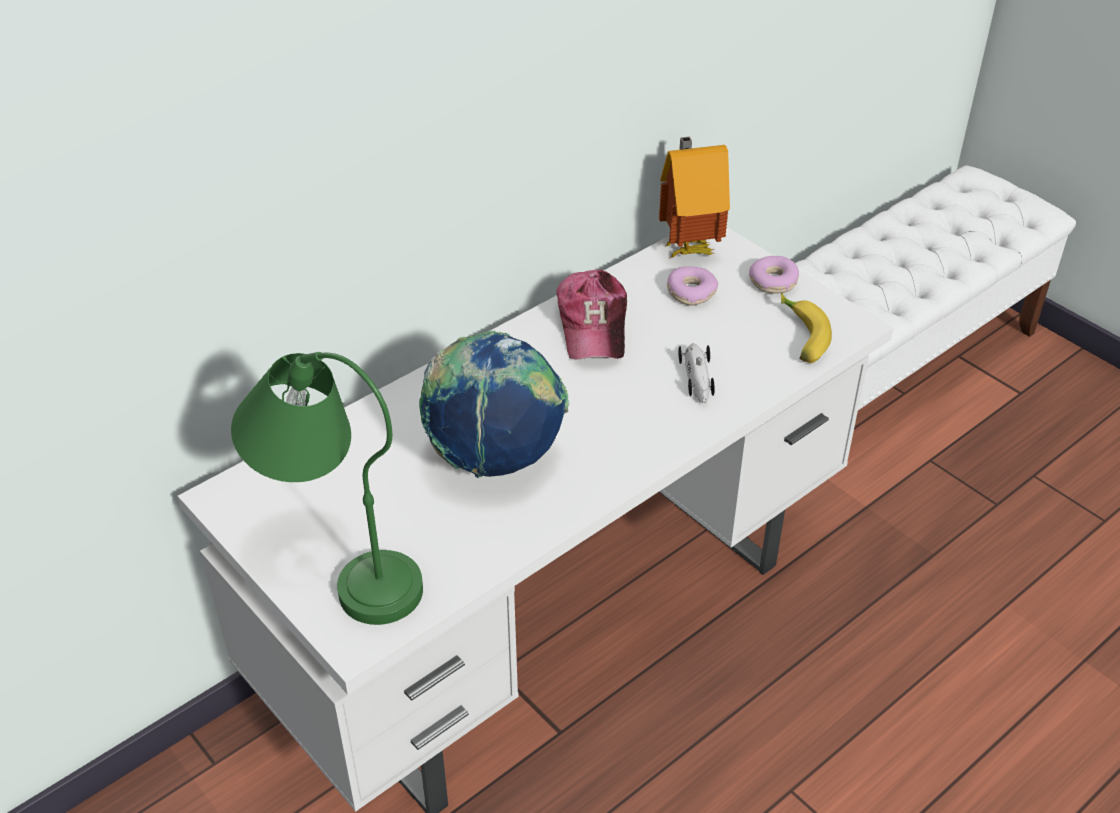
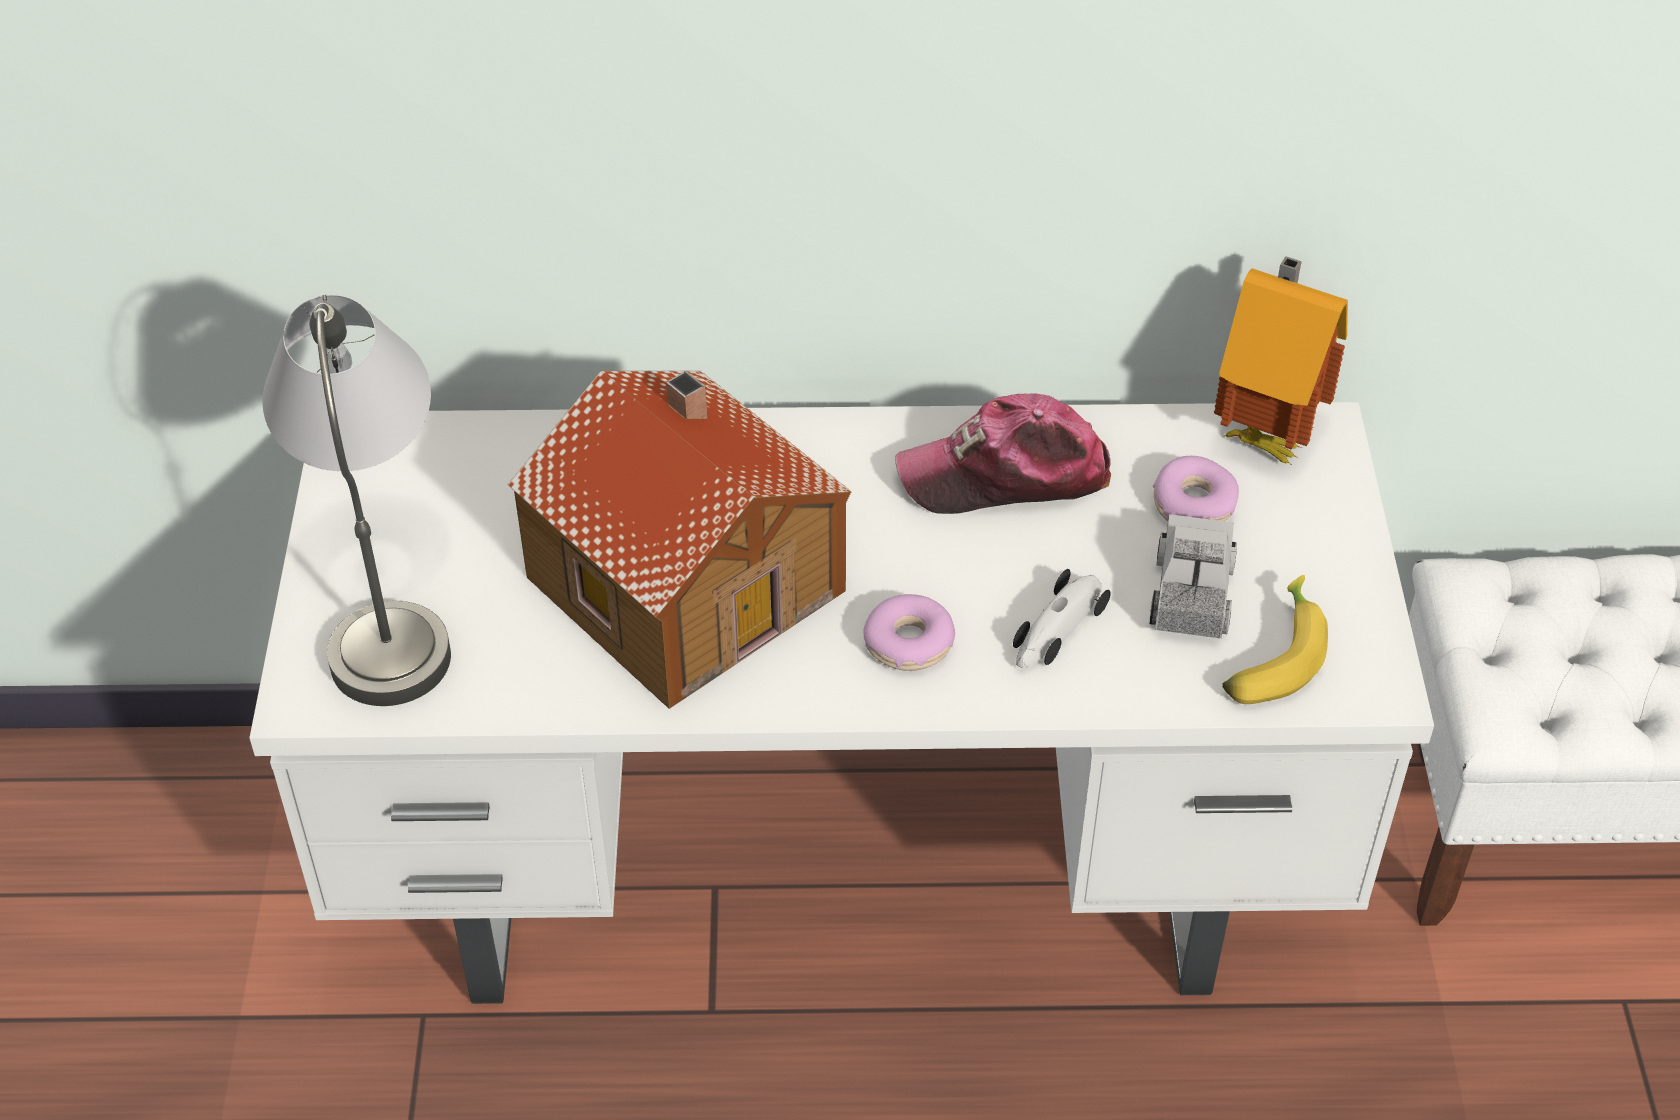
camera: 40 degrees right, 5 degrees up
(340, 562) = (387, 597): green table lamp -> grey table lamp
(495, 458) = (687, 579): globe -> toy house
(593, 325) = (1005, 475): cap -> cap turned 45 degrees clockwise
(737, 331) = (1191, 595): none -> toy truck
(773, 282) = (1332, 555): donut -> donut (909, 643)

